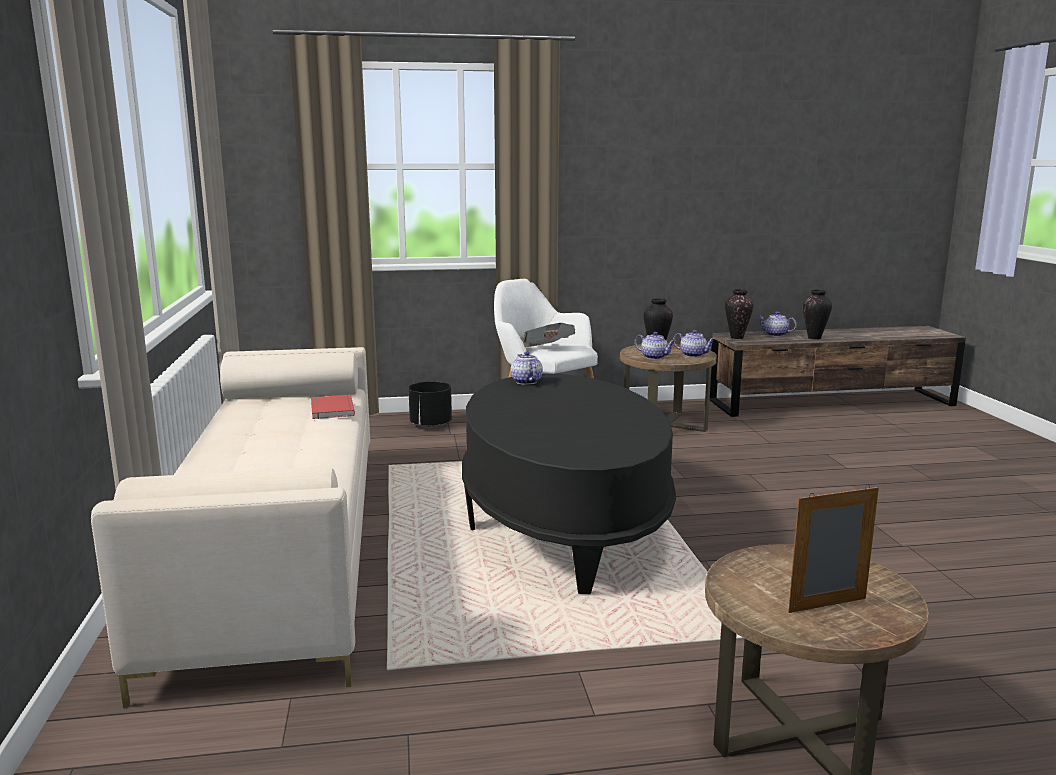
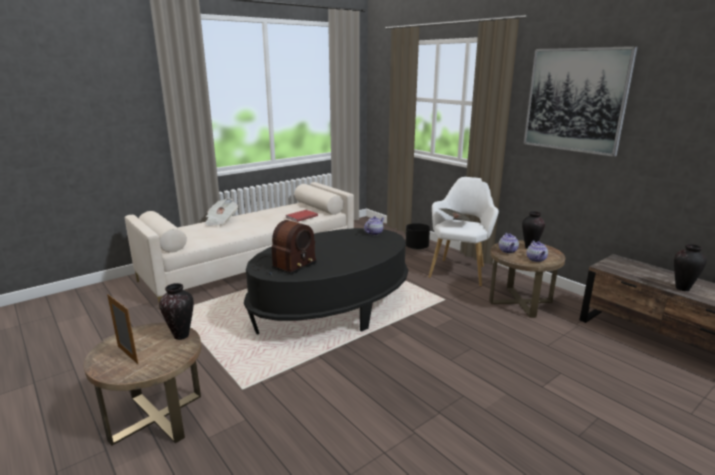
camera: 60 degrees right, 5 degrees up
(220, 465) = (221, 221): none -> newspaper
(595, 445) = (283, 266): none -> radio
(641, 152) = (575, 100): none -> picture
(737, 337) = (615, 263): vase -> vase (182, 336)
(775, 335) = (657, 273): teapot -> none

